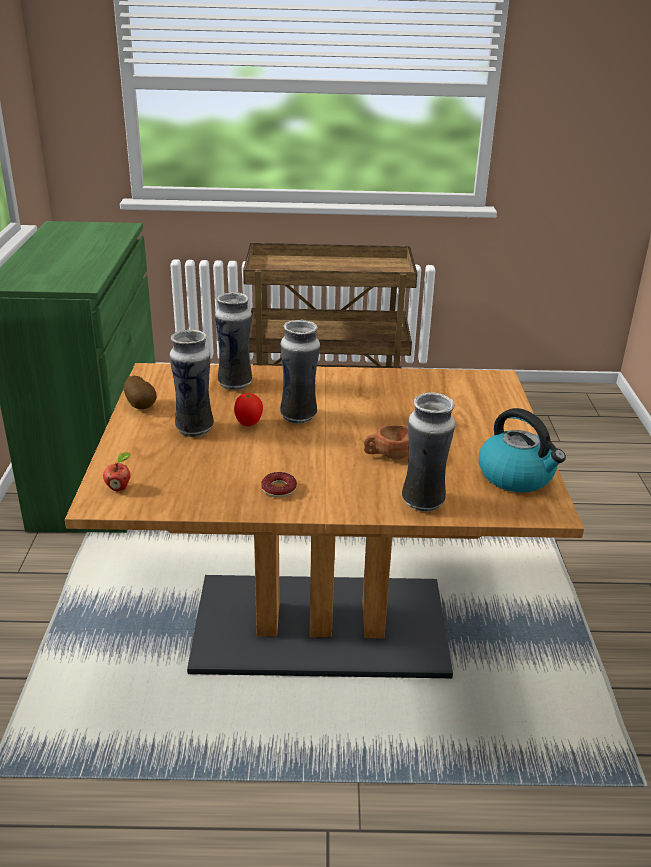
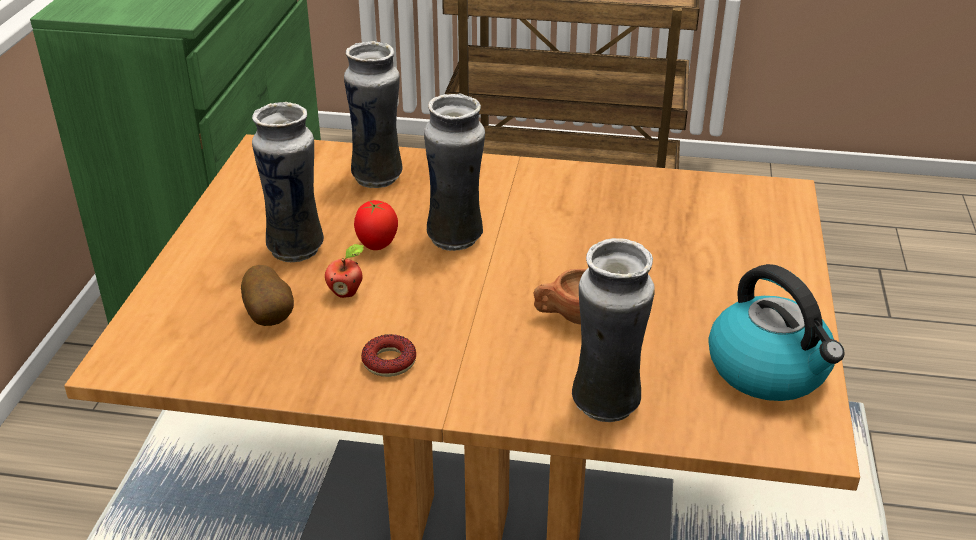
camera: 10 degrees right, 5 degrees up
(119, 488) = (157, 339): apple -> apple (347, 292)
(142, 406) = (232, 205): potato -> potato (270, 317)

